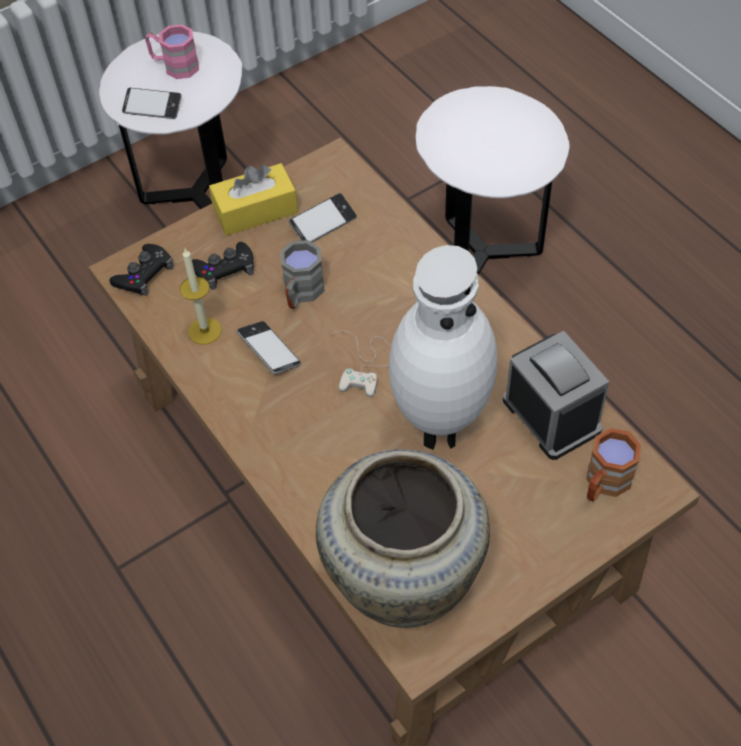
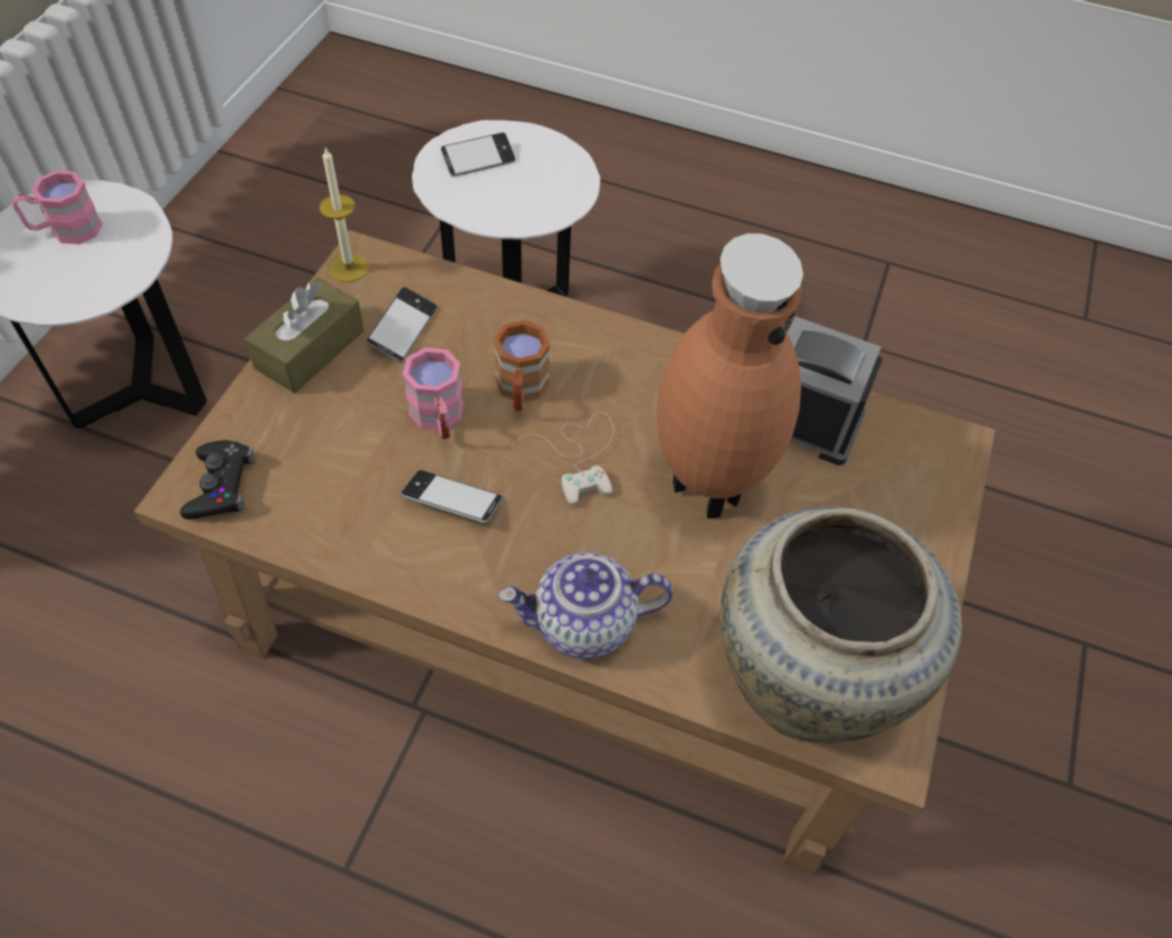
camera: 40 degrees left, 0 degrees up
(152, 107) = (71, 288): phone -> phone (478, 160)
(205, 331) = (354, 516): candle -> candle (349, 268)
(225, 269) = (323, 432): black game controller -> none
(255, 211) = (310, 349): yellow tissue box -> brown tissue box
(289, 468) = (583, 624): none -> teapot
(301, 293) = (439, 418): grey mug -> pink mug
(439, 424) = (703, 487): white vase -> brown vase
(604, 483) = (907, 463): brown mug -> brown mug (521, 391)

